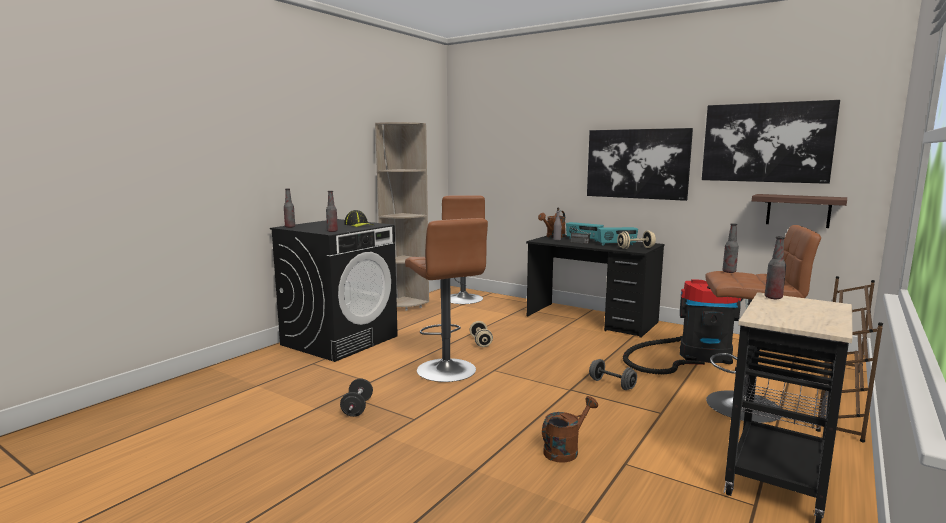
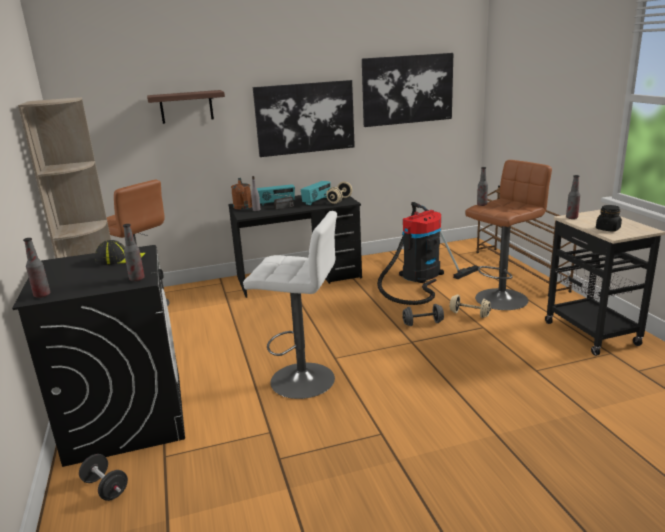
camera: 50 degrees left, 10 degrees up
(357, 408) = (321, 459): black dumbbell -> black dumbbell (106, 488)
(446, 370) = (303, 381): brown stool -> white stool
(480, 342) = (267, 340): beige dumbbell -> beige dumbbell (469, 314)
(565, 450) = (500, 384): brown watering can -> none
(776, 314) = (607, 229): none -> black jar
(798, 210) = (433, 142): shelf -> shelf (186, 107)

